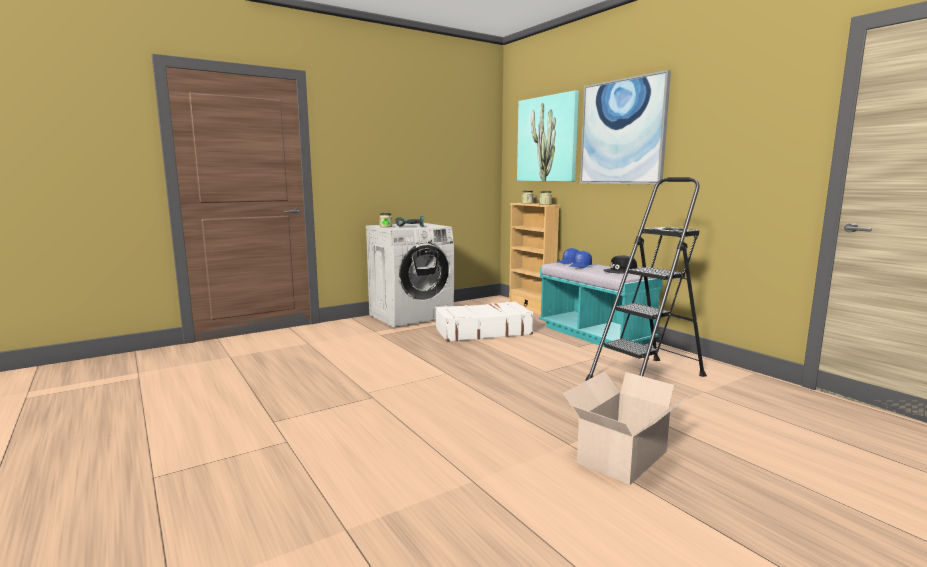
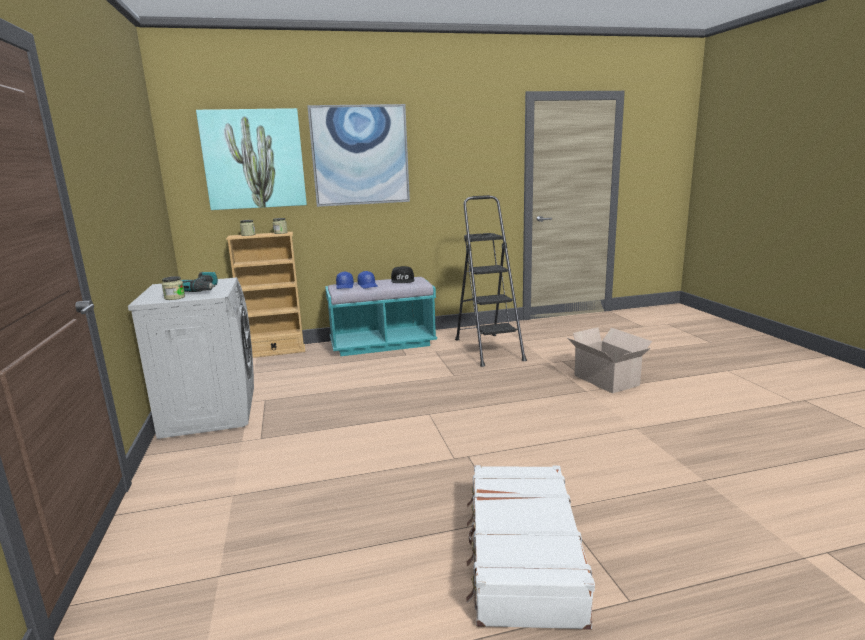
camera: 70 degrees left, 5 degrees up
(482, 331) = (320, 383): white suitcase -> white suitcase (522, 556)

